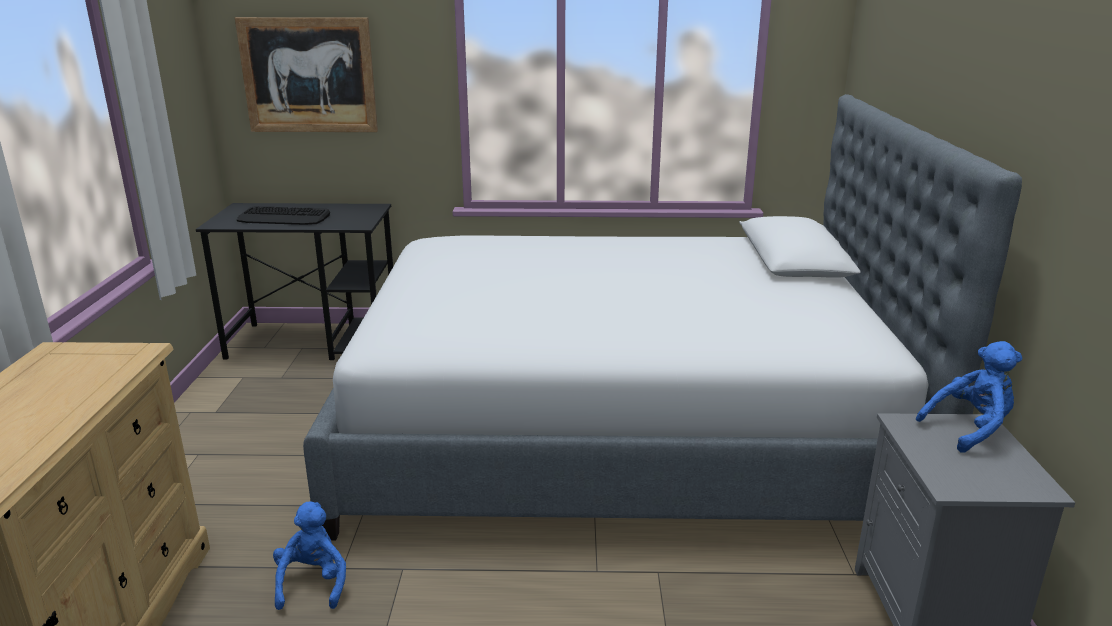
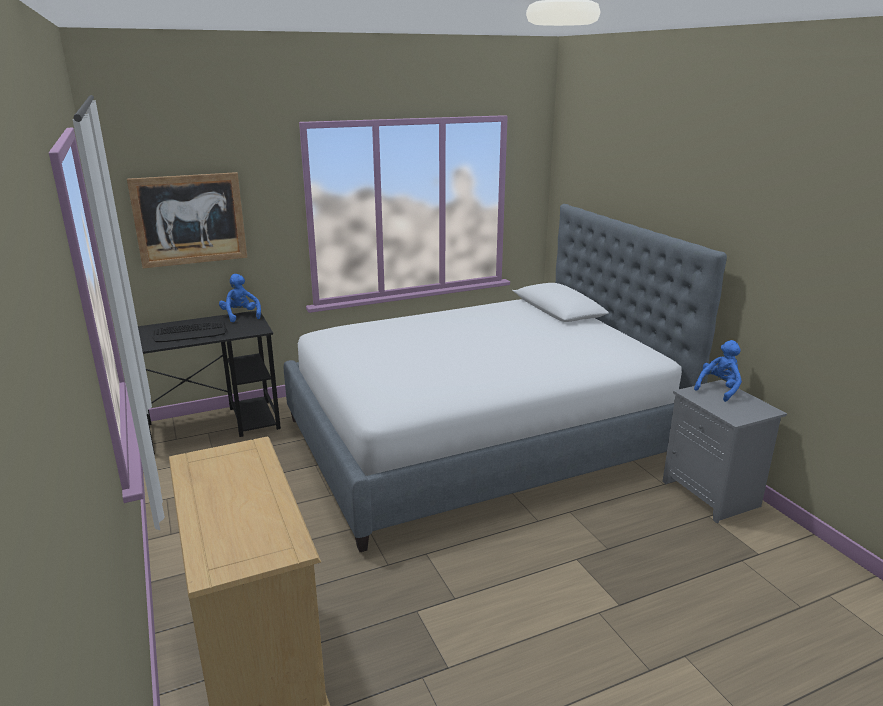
camera: 25 degrees left, 0 degrees up
(313, 583) = (378, 579): blue plush toy -> blue plush toy (241, 316)

